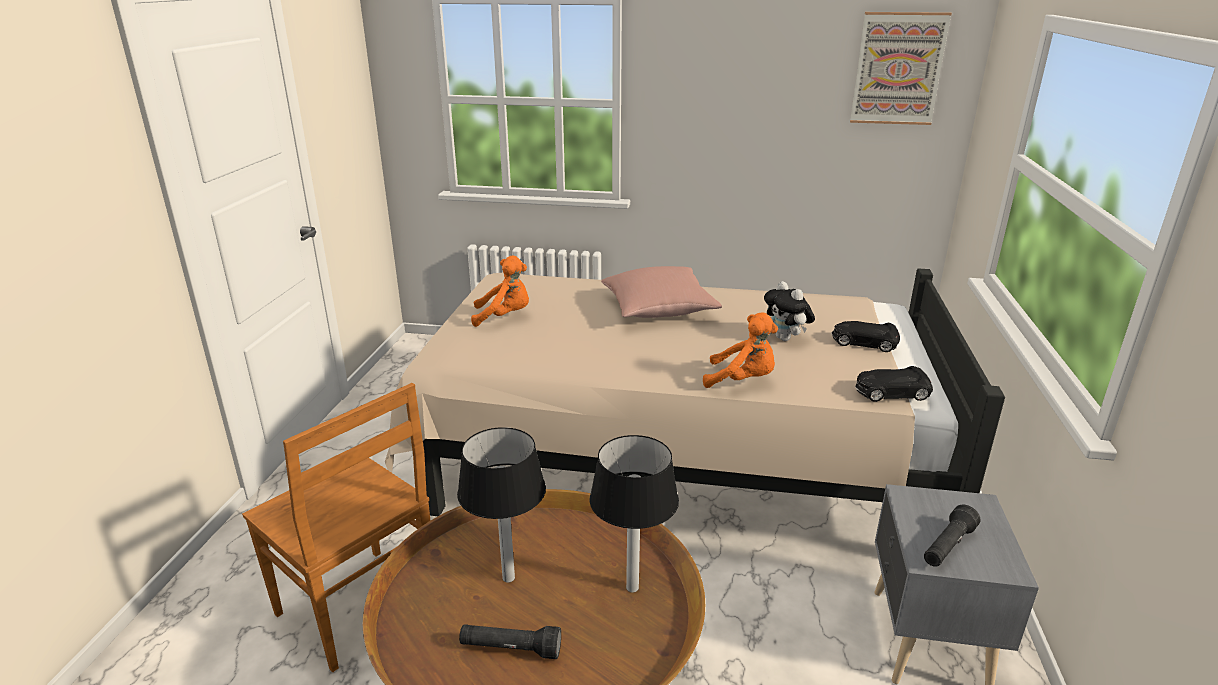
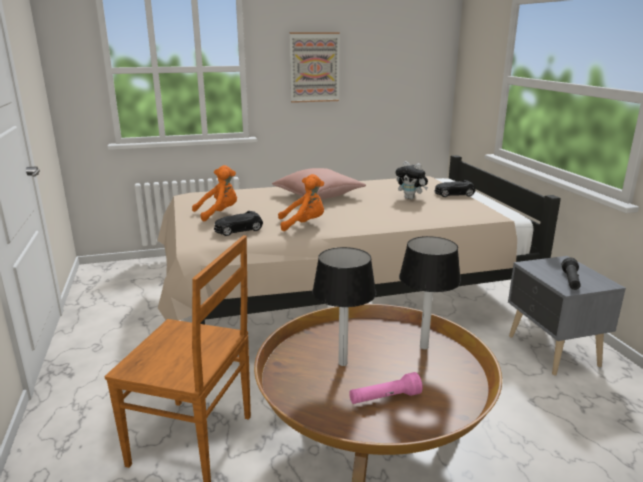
camera: 25 degrees left, 5 degrees down
(510, 649) = (384, 398): black flashlight -> pink flashlight
(742, 380) = (410, 220): orange plush toy -> orange plush toy (304, 224)
(891, 392) = (493, 212): black toy car -> black toy car (238, 230)
(898, 69) = (414, 39): picture -> picture (314, 67)

